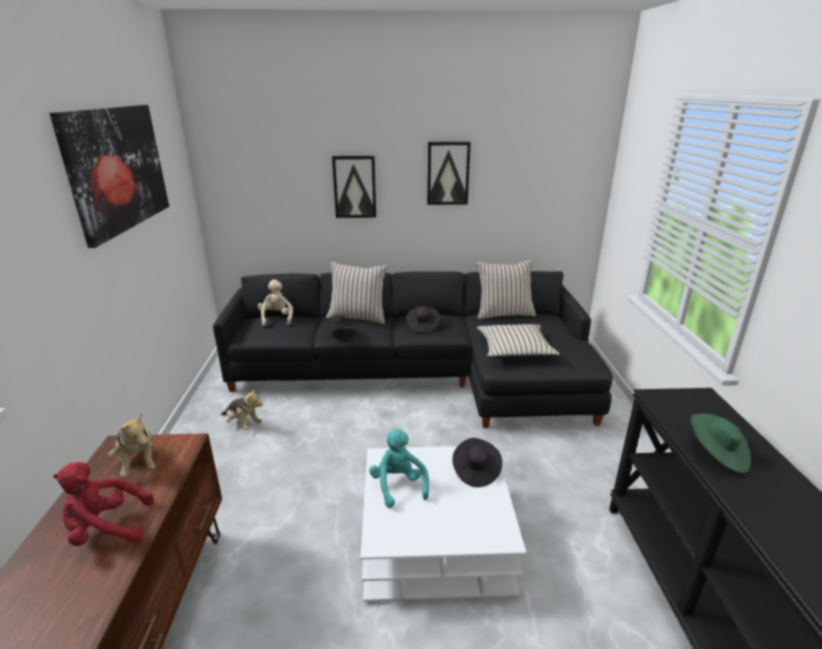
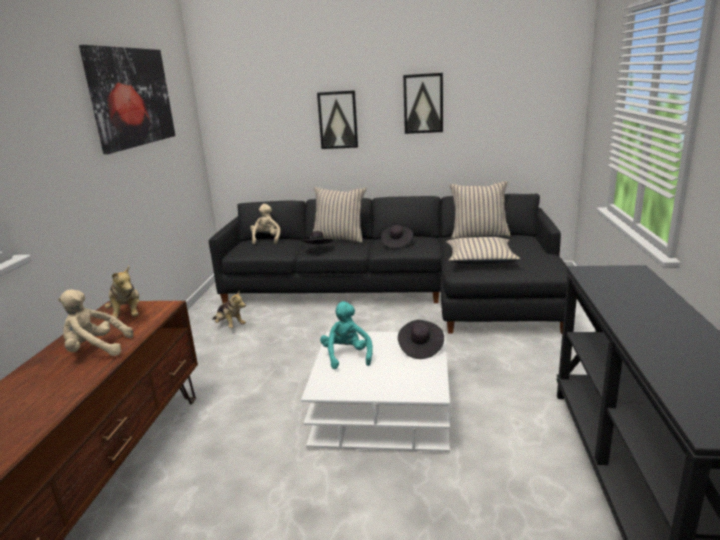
camera: 10 degrees right, 5 degrees down
(107, 529) = (95, 350): red plush toy -> beige plush toy
(717, 454) = (624, 305): green hat -> none

